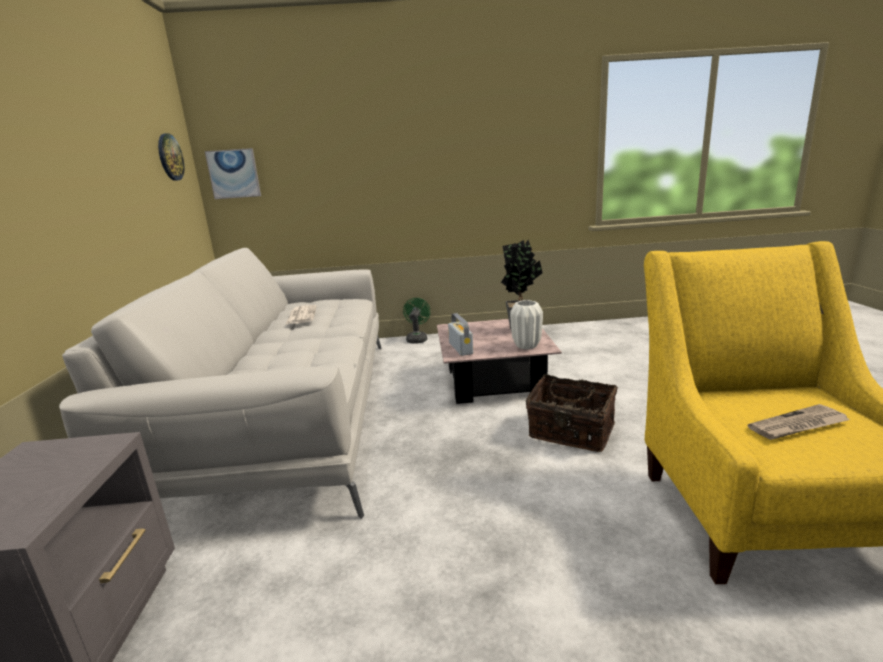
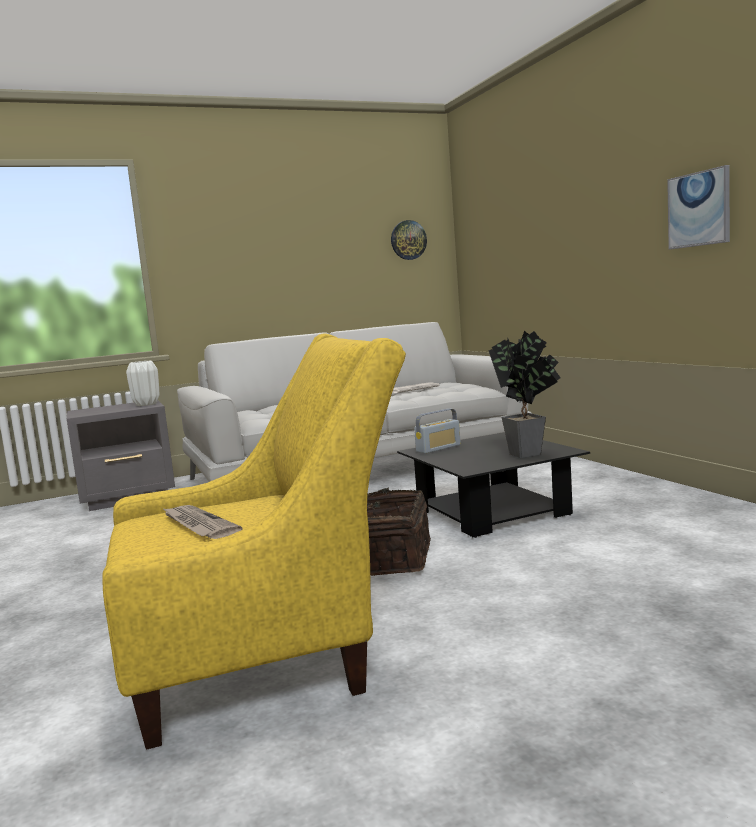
camera: 70 degrees right, 10 degrees down
(234, 174) = (472, 251): picture -> picture (699, 209)
(417, 339) = (579, 463): green fan -> none
(494, 381) = (492, 511): pink coffee table -> black coffee table
(526, 345) = (469, 463): white vase -> white vase (147, 404)

